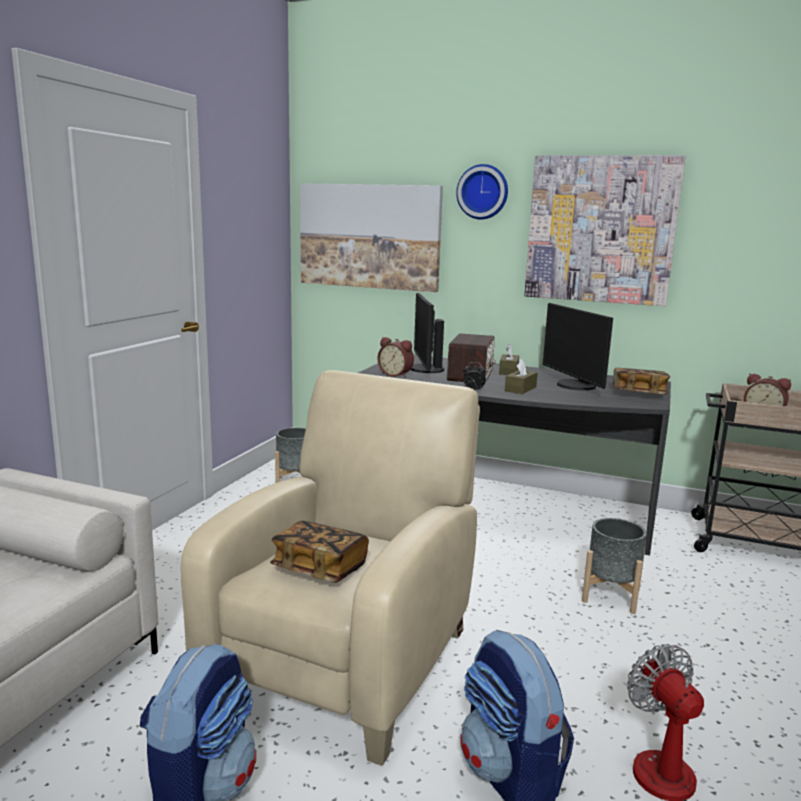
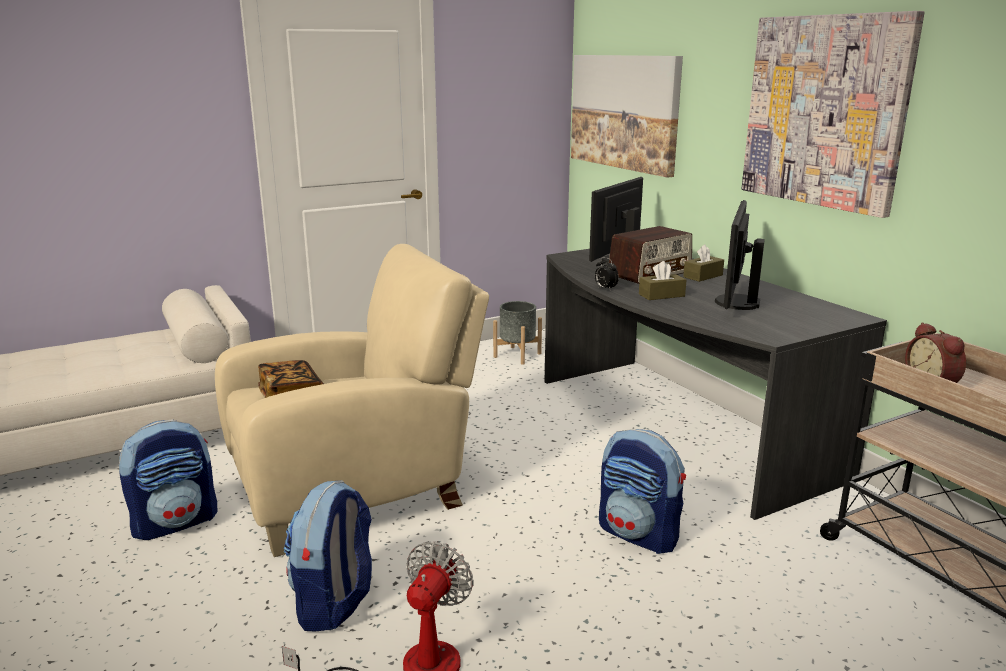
camera: 40 degrees right, 5 degrees up
(396, 374) = (576, 261): alarm clock -> none
(483, 192) = (716, 63): wall clock -> none
(610, 595) = (639, 534): grey planter -> backpack
(638, 394) = (790, 324): book -> none

